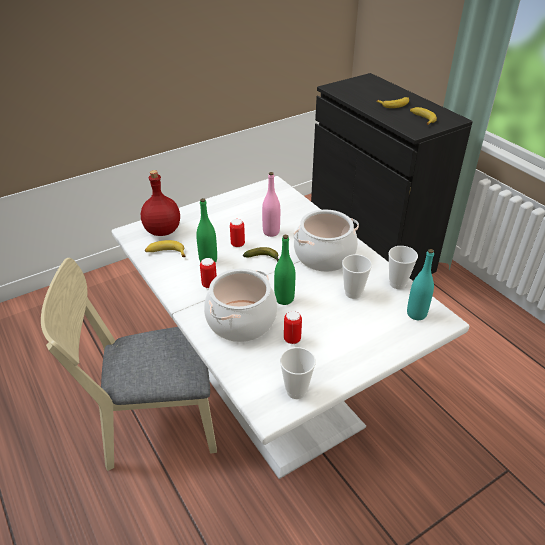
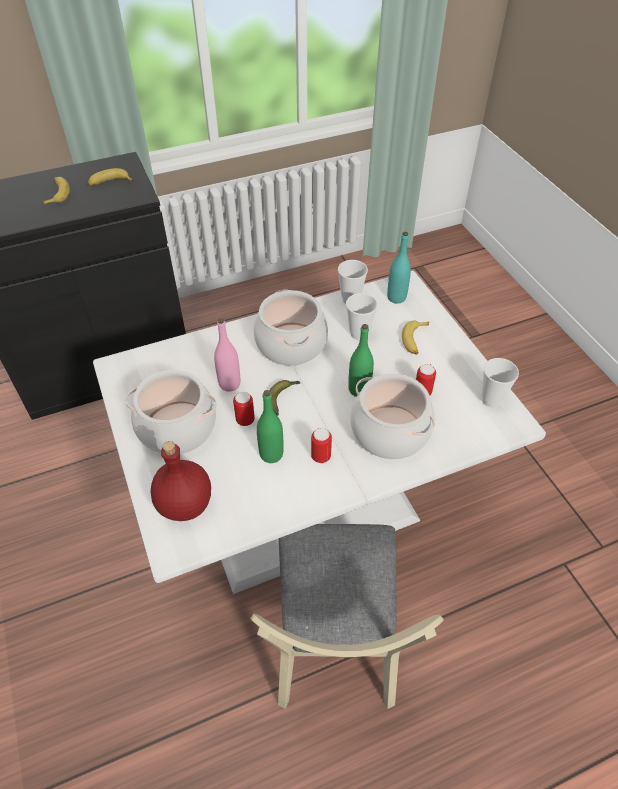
camera: 80 degrees left, 10 degrees up
(165, 253) = (241, 502): banana -> banana (415, 340)
(224, 217) = (176, 428): none -> cooking pot

